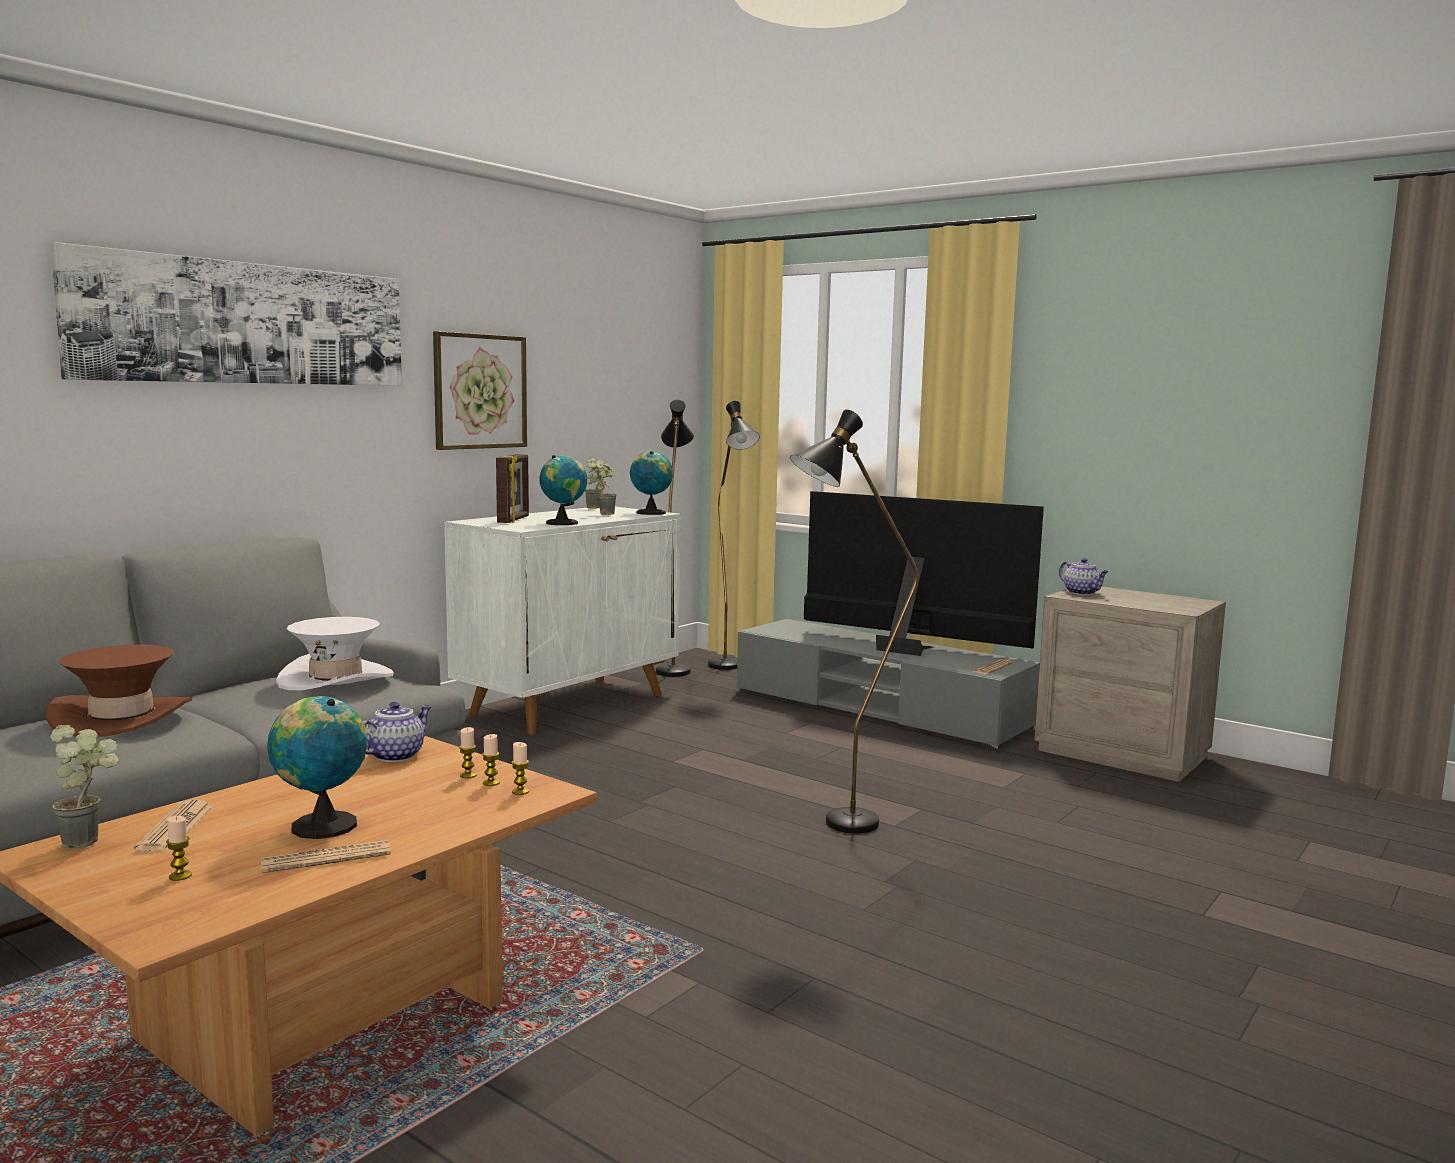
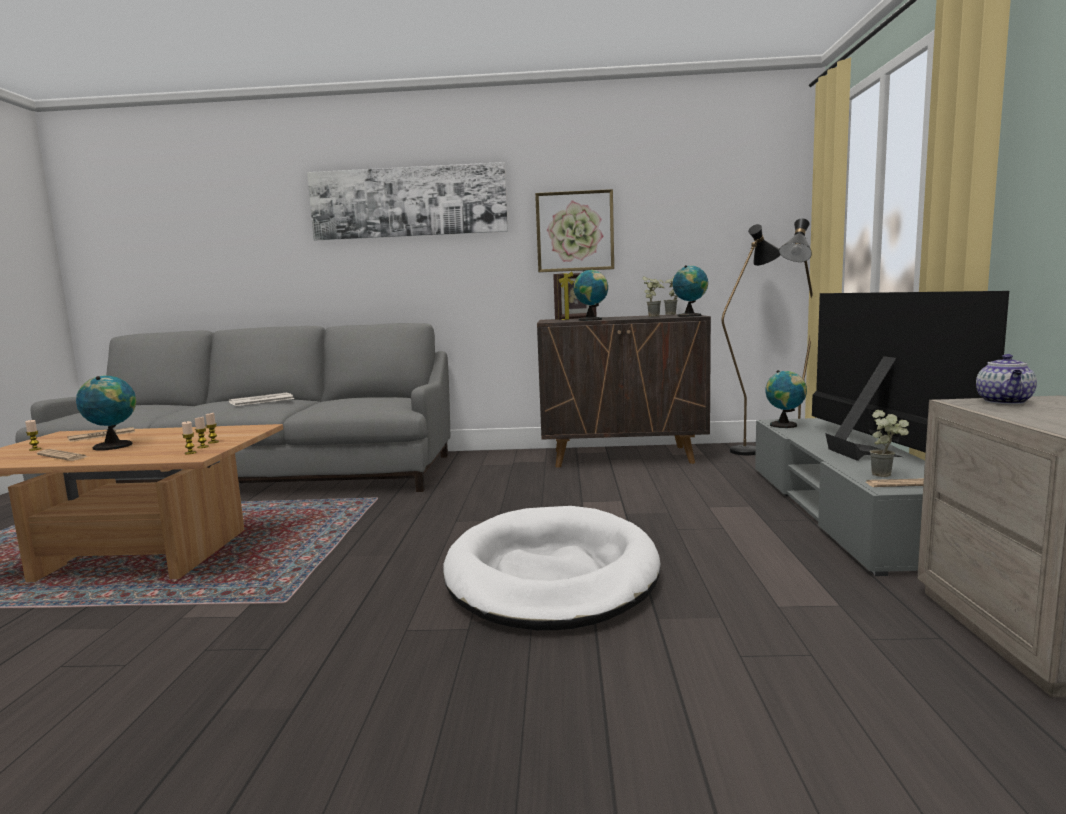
camera: 55 degrees right, 0 degrees up
(91, 841) = (80, 433): potted plant -> potted plant (887, 475)
(122, 717) = (261, 400): brown hat -> newspaper
(335, 679) = (372, 400): white hat -> none
(396, 755) = (238, 429): teapot -> none
(570, 704) = (623, 456): white cabinet -> brown cabinet
(780, 633) = (785, 425): none -> globe
(835, 826) = (552, 574): black floor lamp -> white dog bed

